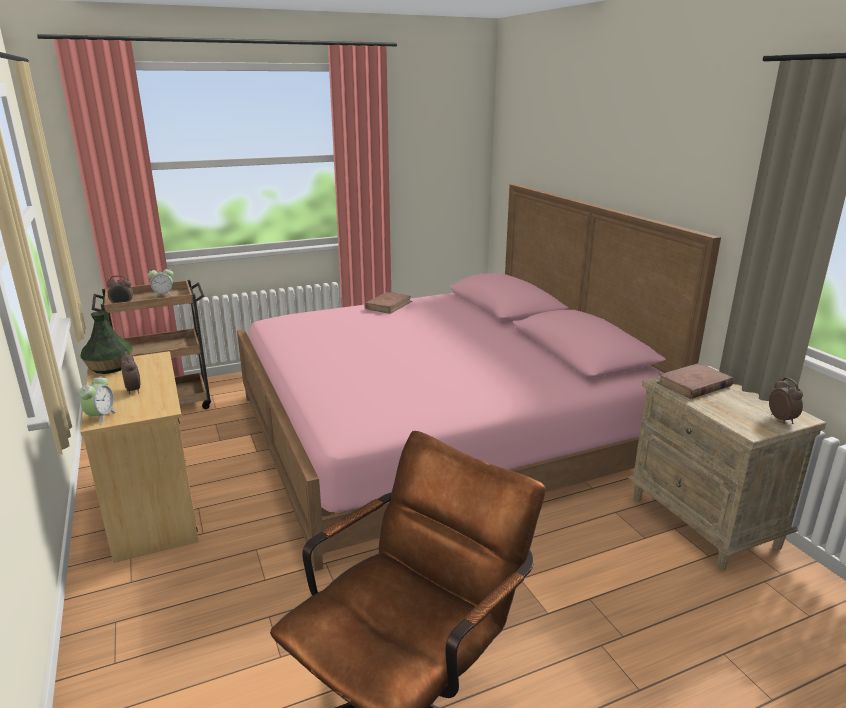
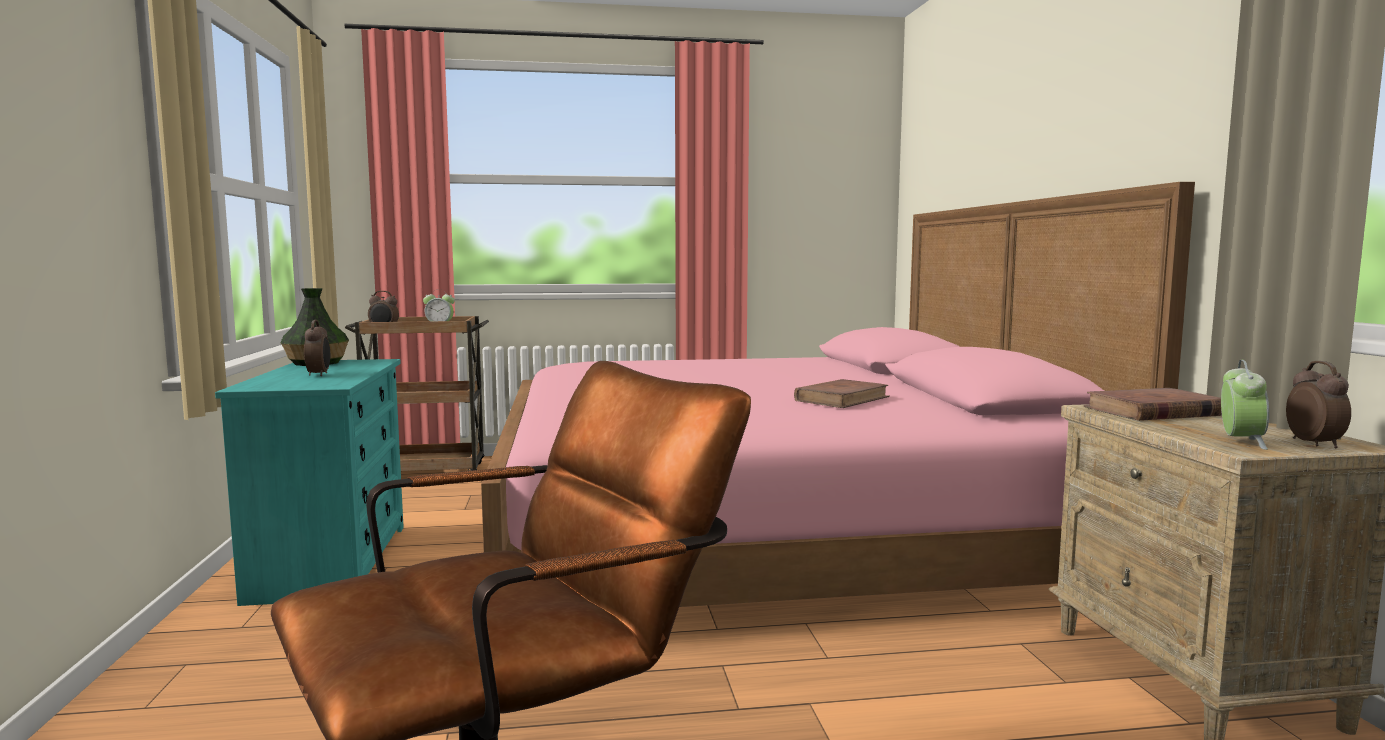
camera: 15 degrees right, 15 degrees down
(101, 417) = (254, 385): alarm clock -> alarm clock (1240, 442)
(153, 508) = (331, 561): beige dresser -> turquoise dresser
(388, 305) = (724, 358): brown book -> brown book (842, 399)

